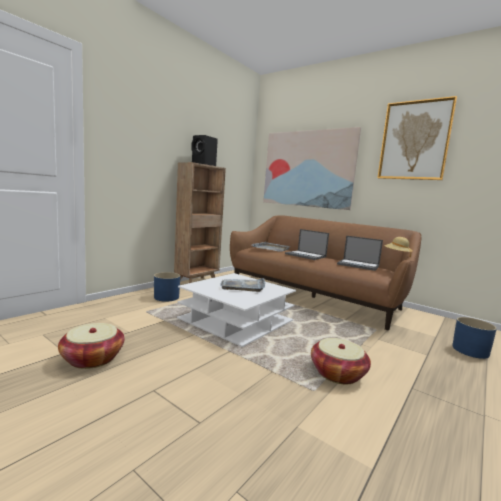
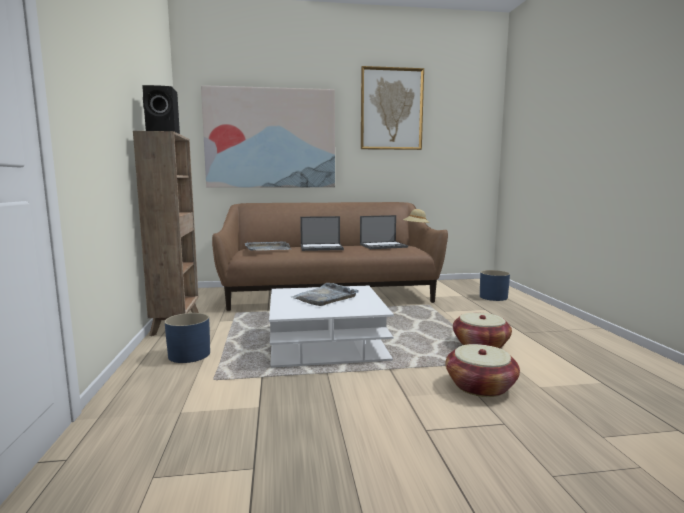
camera: 45 degrees left, 0 degrees up
(92, 358) = (303, 450): basket -> basket (480, 386)

